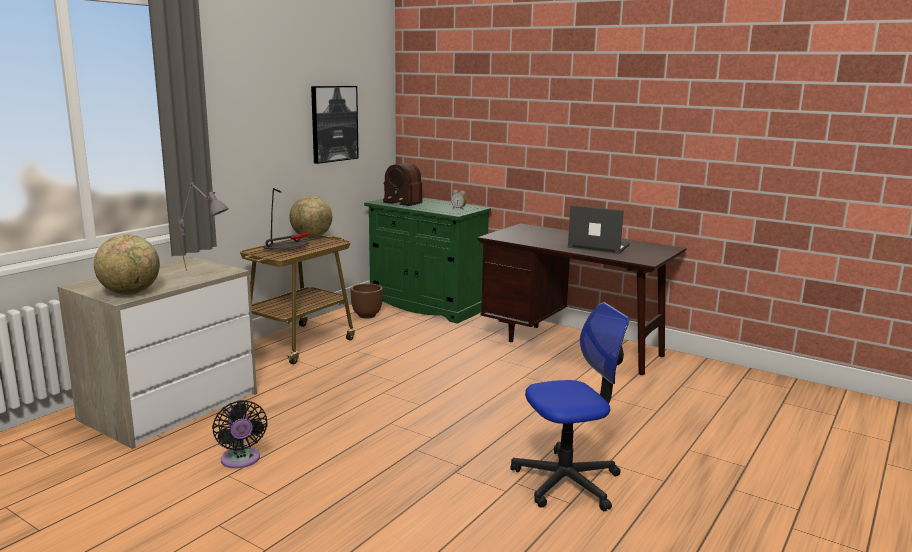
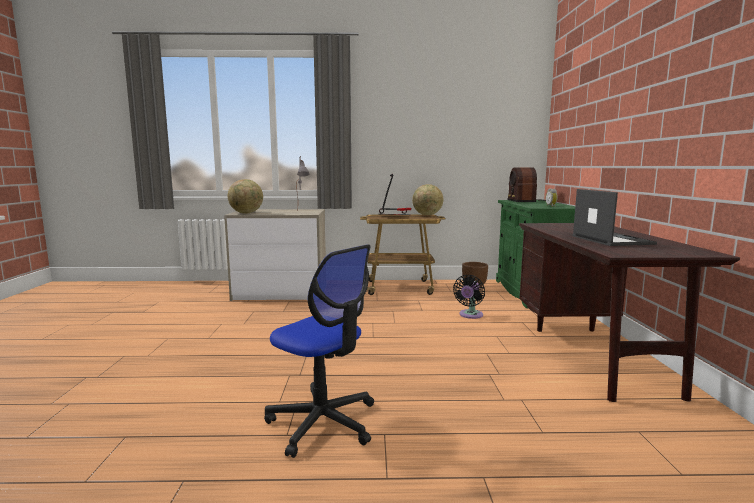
camera: 55 degrees right, 5 degrees down
(241, 460) = (240, 321): black fan -> black fan (470, 315)
(334, 123) = (473, 135): picture -> none

